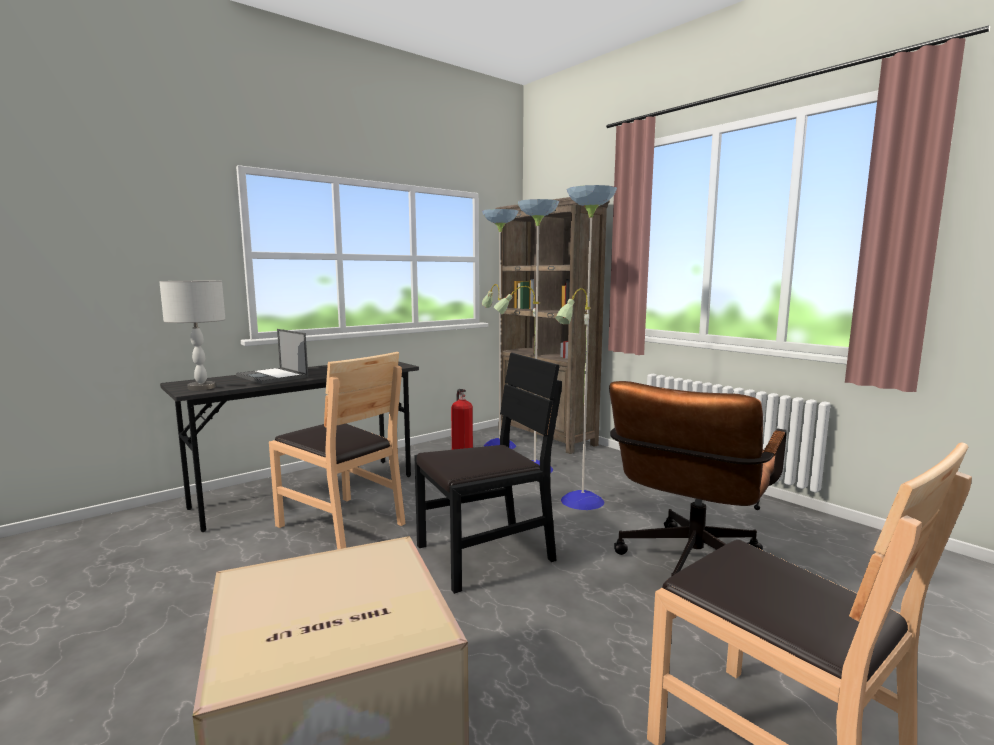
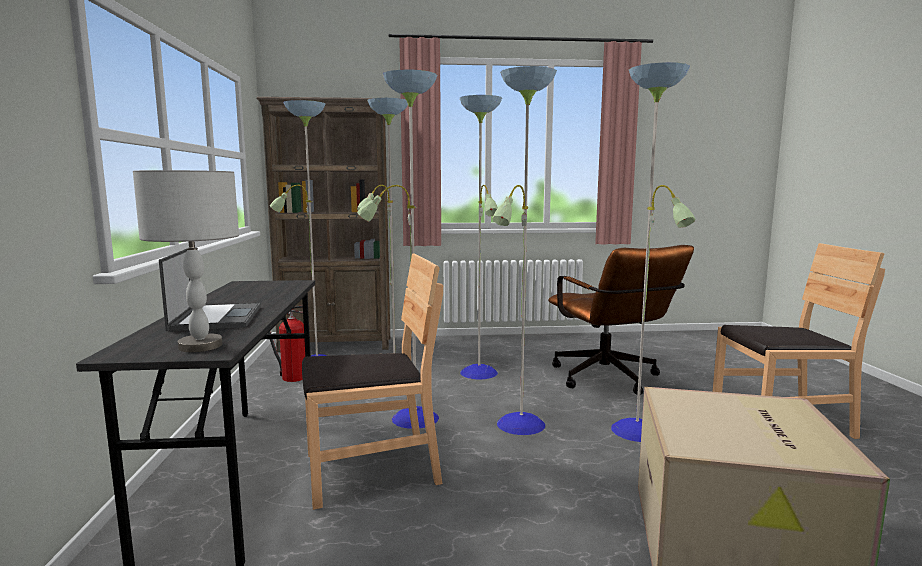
camera: 55 degrees left, 0 degrees up
(273, 376) = (216, 317): laptop -> laptop turned 90 degrees counterclockwise
(485, 554) = (520, 425): black chair -> floor lamp

